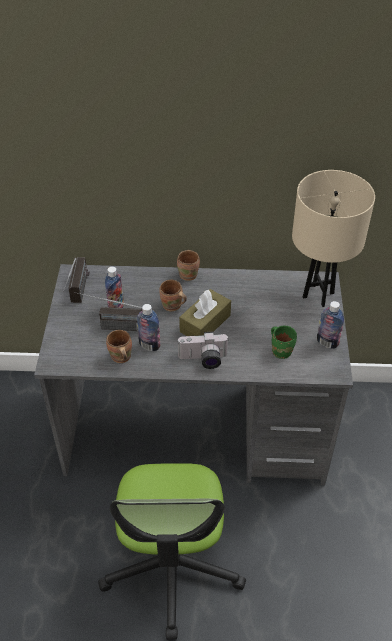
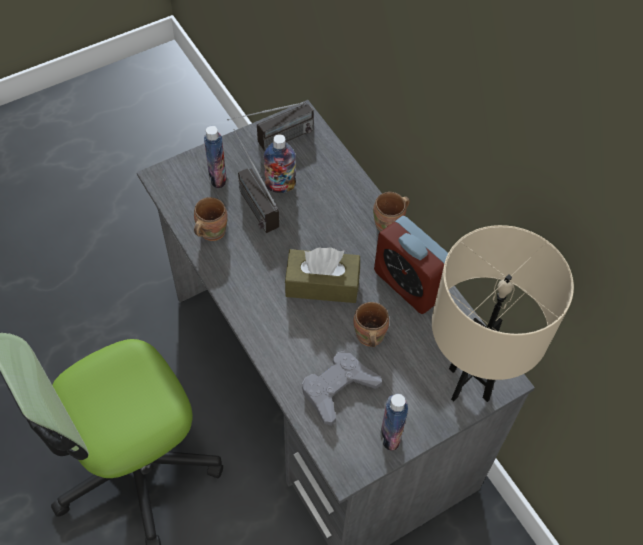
camera: 55 degrees right, 10 degrees up
(149, 345) = (247, 248): bottle -> bottle (217, 178)
(172, 306) = (323, 237): brown mug -> brown mug (368, 337)
(203, 360) = (263, 313): camera -> none
(236, 287) = (409, 284): none -> alarm clock
(281, 350) = (338, 389): green mug -> grey game controller

